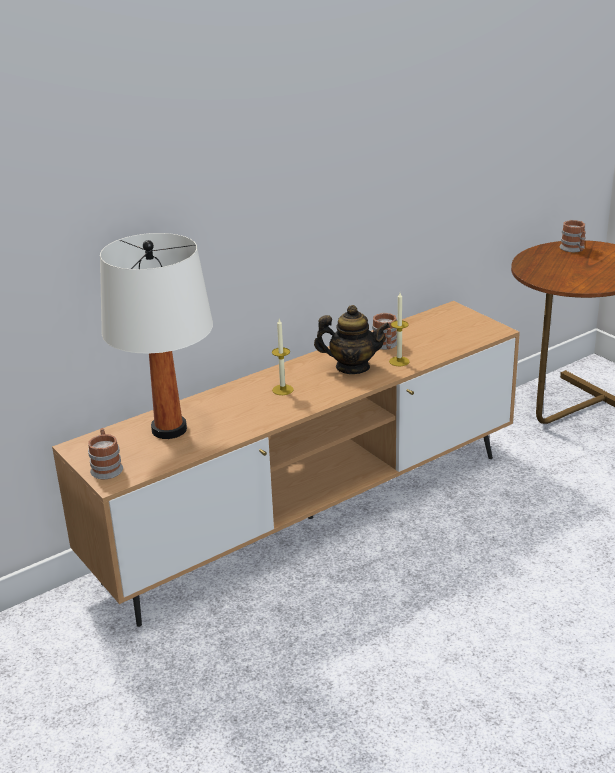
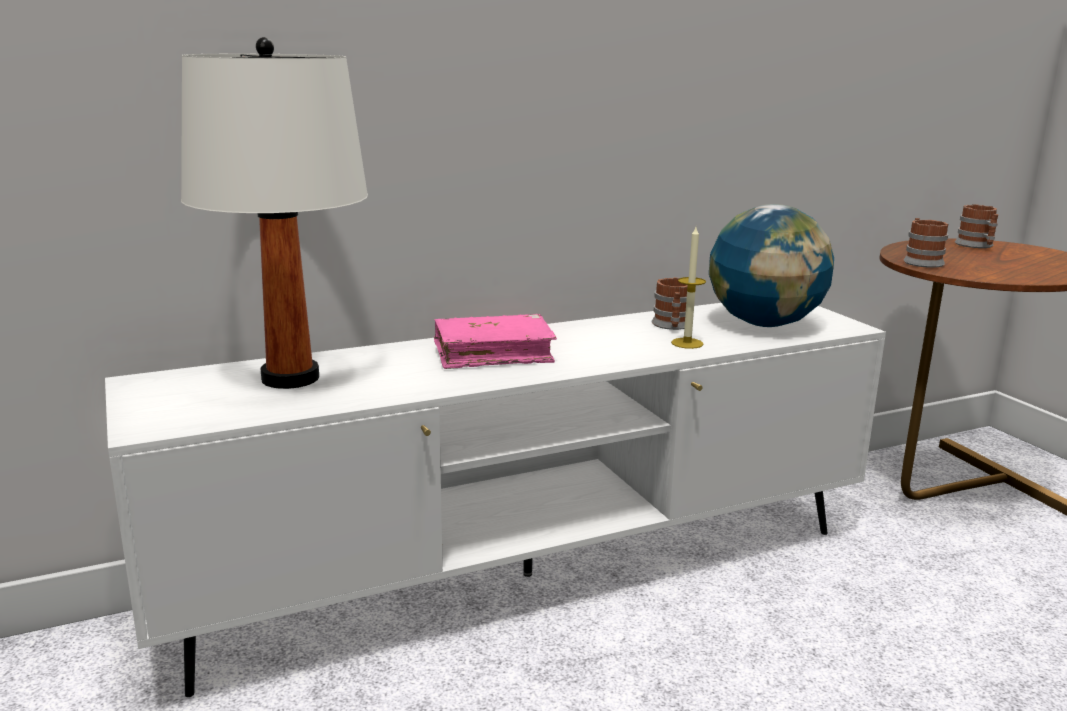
camera: 10 degrees right, 10 degrees down
(106, 467) = (155, 410): mug -> mug (920, 261)
(282, 390) = (493, 354): candle -> pink book
(311, 517) = (528, 575): brown tv stand -> white tv stand
(352, 367) = (612, 342): teapot -> none
(443, 335) = (764, 324): none -> globe

